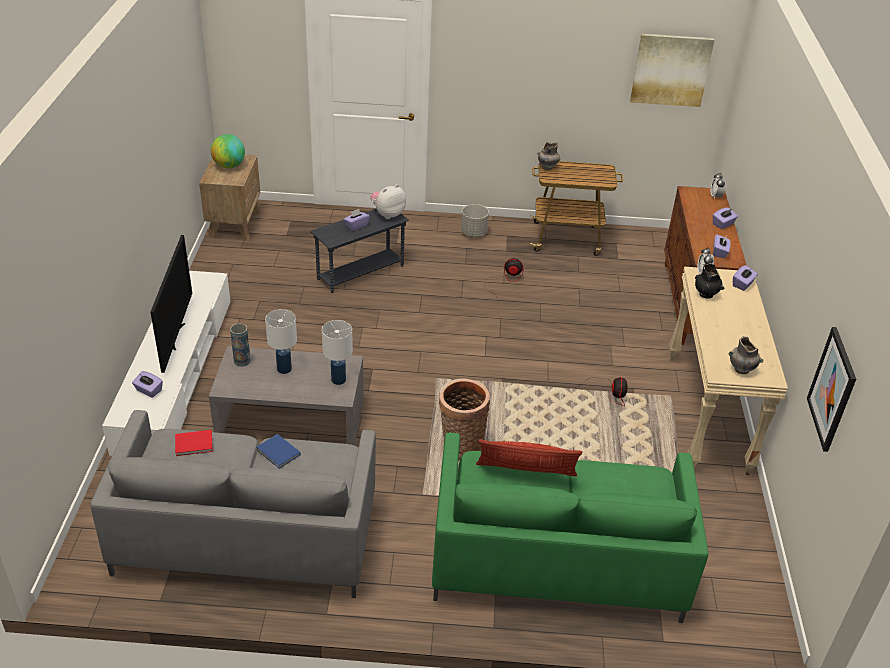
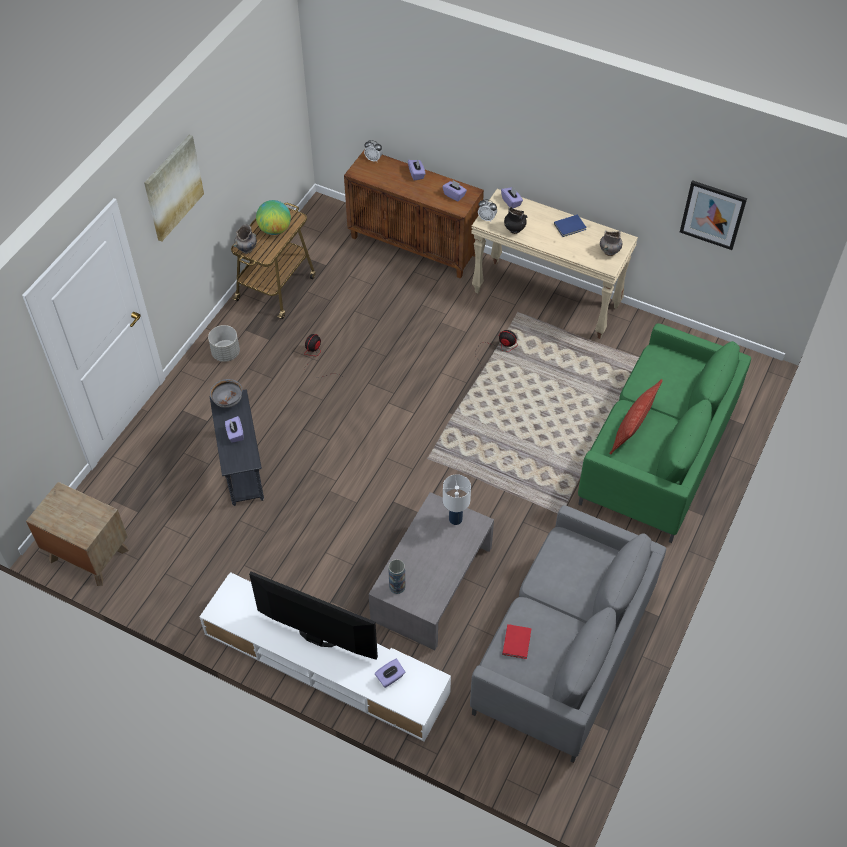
camera: 65 degrees left, 15 degrees up
(229, 166) = (66, 513): globe -> globe (275, 229)
(278, 453) = (549, 582): blue book -> blue book (570, 227)
(284, 369) = (423, 555): white table lamp -> none
(387, 214) = (228, 402): plush toy -> grey bowl
(460, 446) = (518, 470): basket -> none
(671, 70) = (270, 94): picture -> picture (173, 187)

